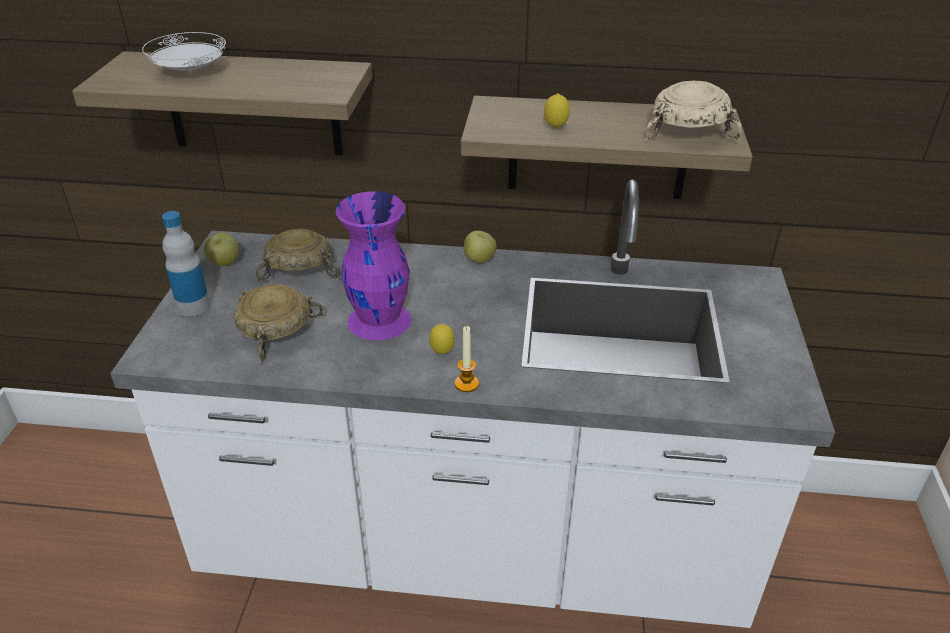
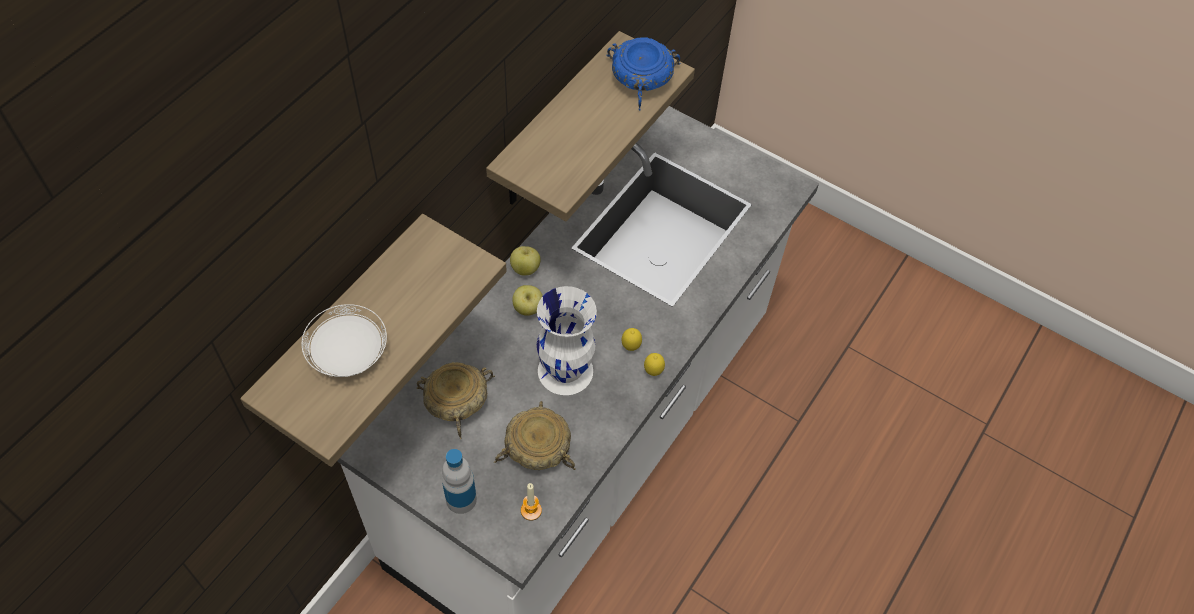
camera: 65 degrees left, 20 degrees up
(224, 263) = (404, 457): apple -> apple (528, 308)
(380, 320) = (566, 370): purple vase -> white vase
(466, 384) = (673, 347): candle -> candle (531, 510)
(555, 128) = (586, 148): lemon -> lemon (653, 371)
(689, 131) = (640, 78): beige bowl -> blue bowl

